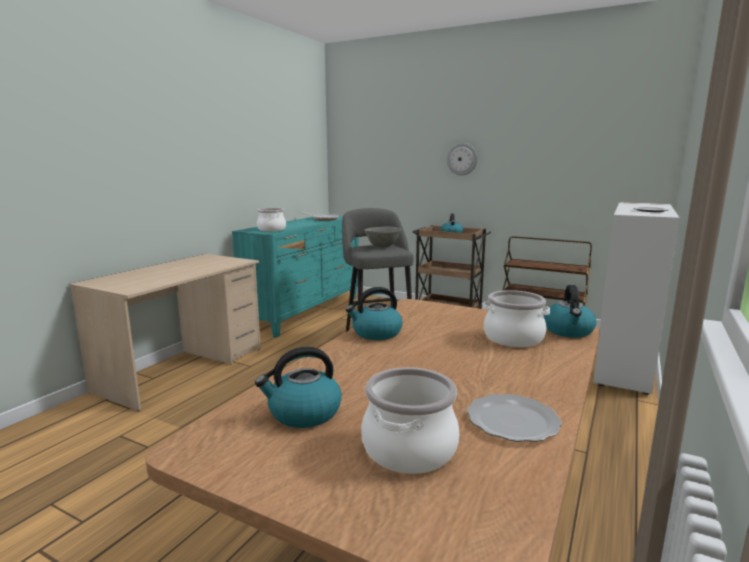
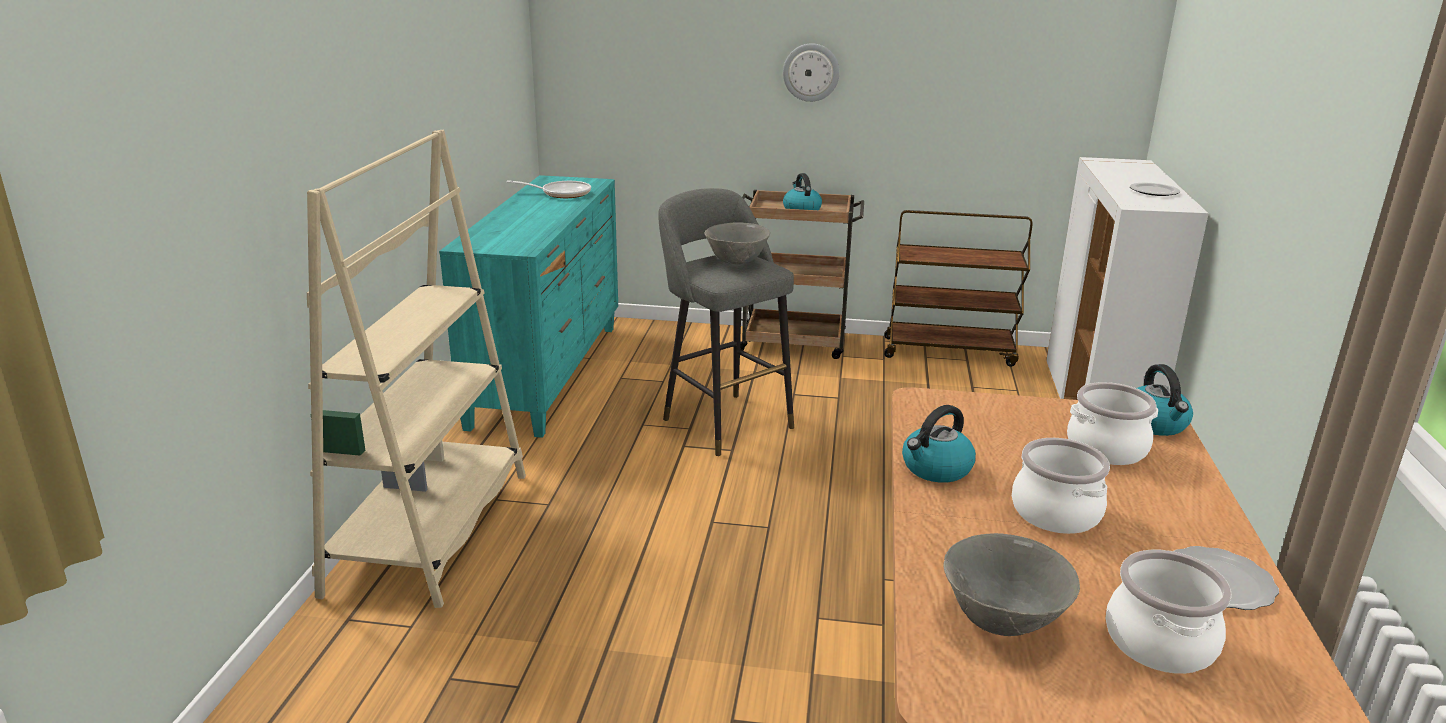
camera: 20 degrees left, 10 degrees up
(183, 369) = (431, 531): beige desk -> beige bookcase
(271, 229) = (511, 240): cooking pot -> cooking pot (1055, 513)
(303, 413) = (1003, 621): kettle -> grey bowl

